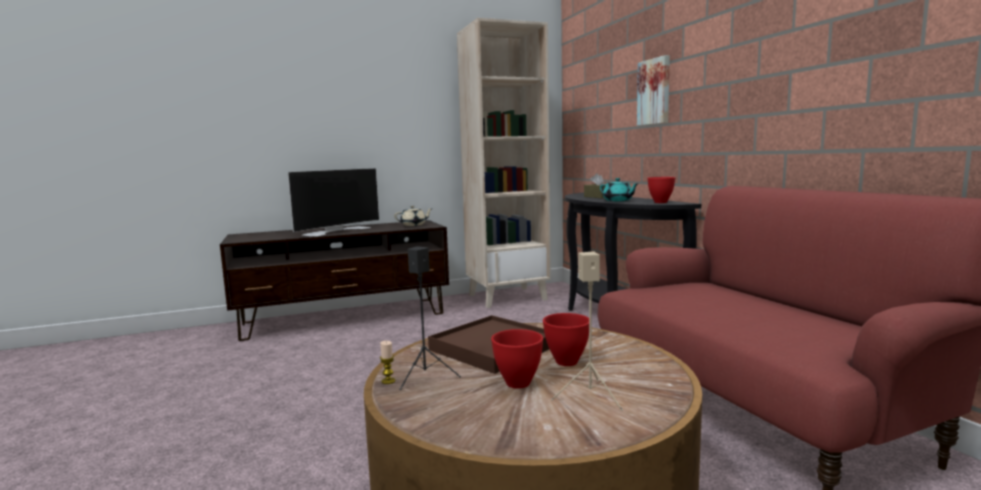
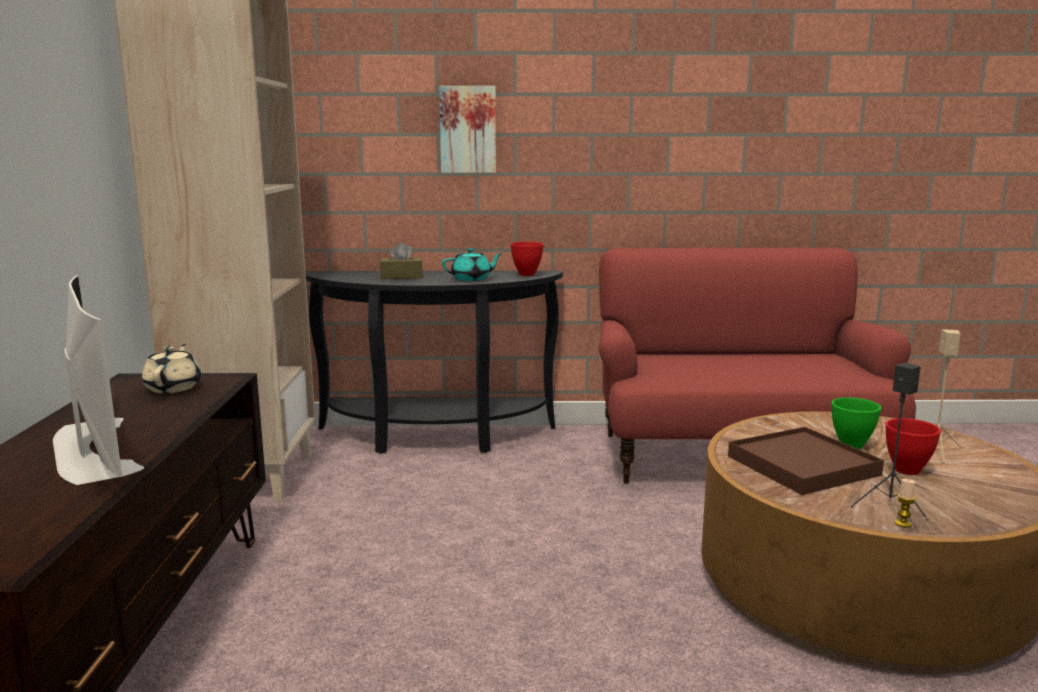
camera: 70 degrees left, 5 degrees up
(565, 362) = (851, 445): red bowl -> green bowl

